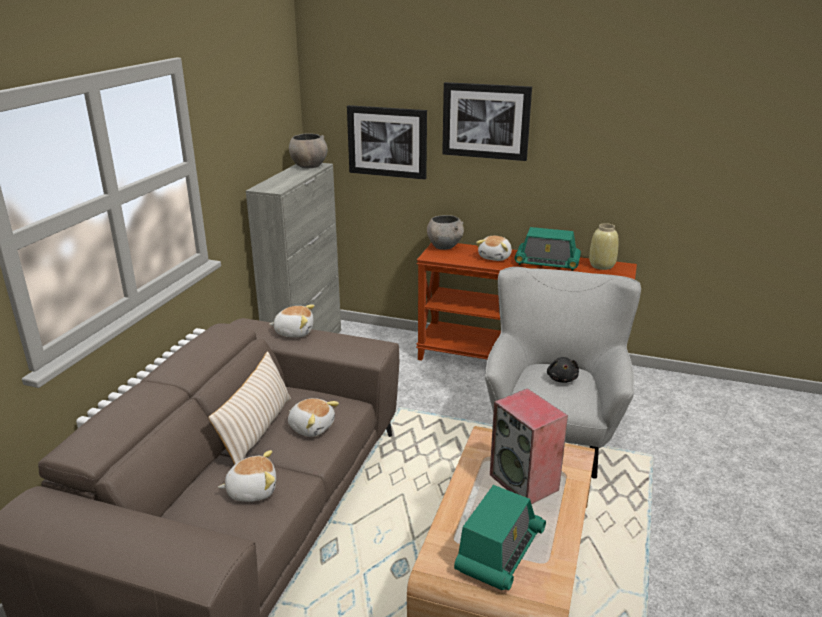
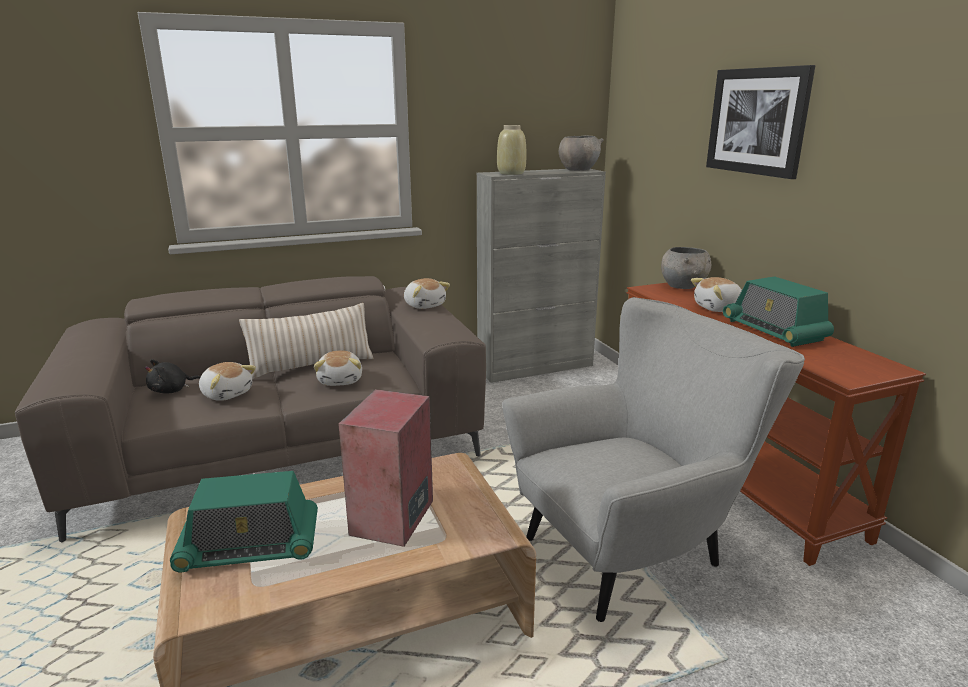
camera: 50 degrees right, 5 degrees down
(387, 142) = (664, 151): picture -> none
(562, 378) = (627, 462): black plush toy -> black plush toy (172, 390)
(602, 265) = (854, 356): beige vase -> beige vase (511, 173)

